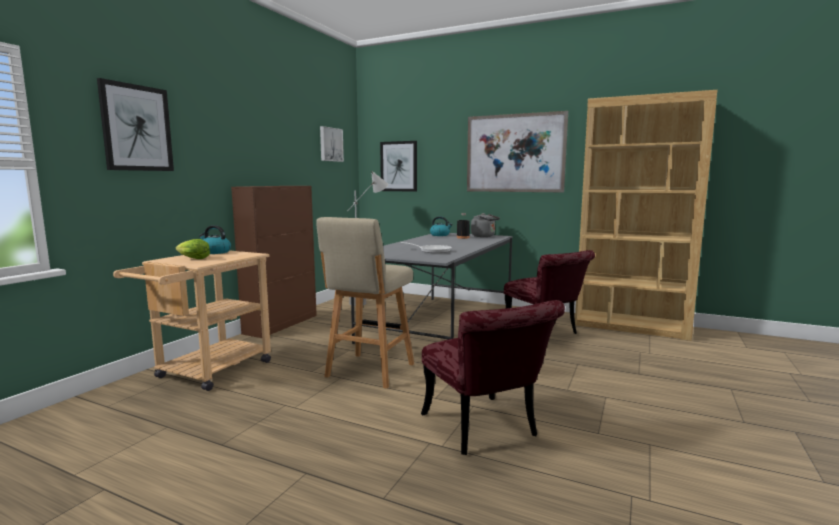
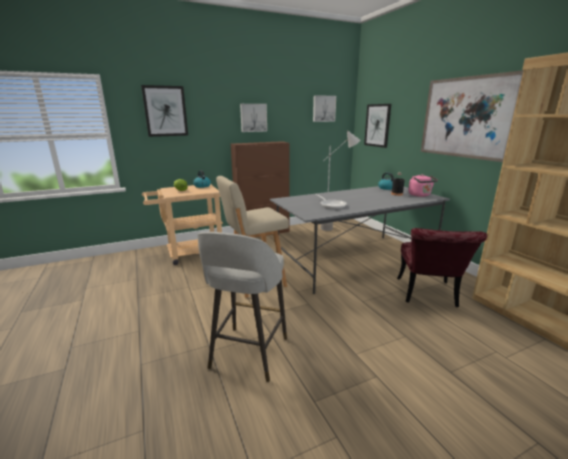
camera: 40 degrees right, 10 degrees up
(257, 149) = (253, 117): none -> picture
(484, 236) = (420, 195): grey kettle -> pink kettle
(485, 430) = (248, 354): red chair -> grey stool

